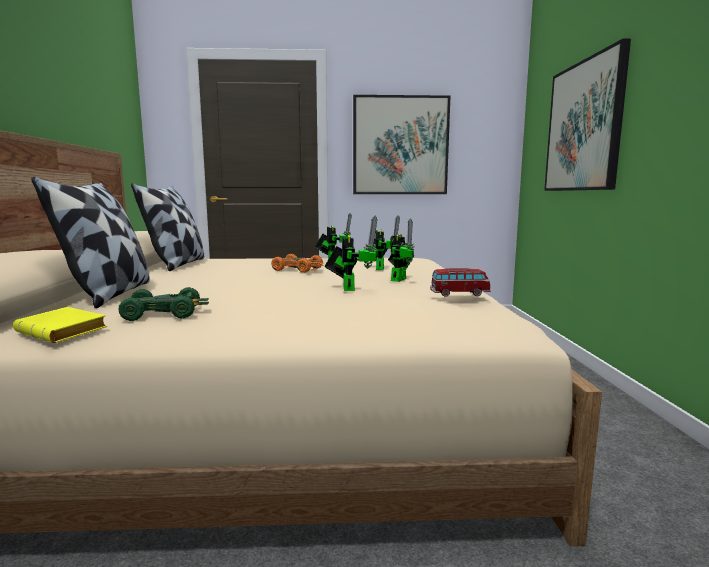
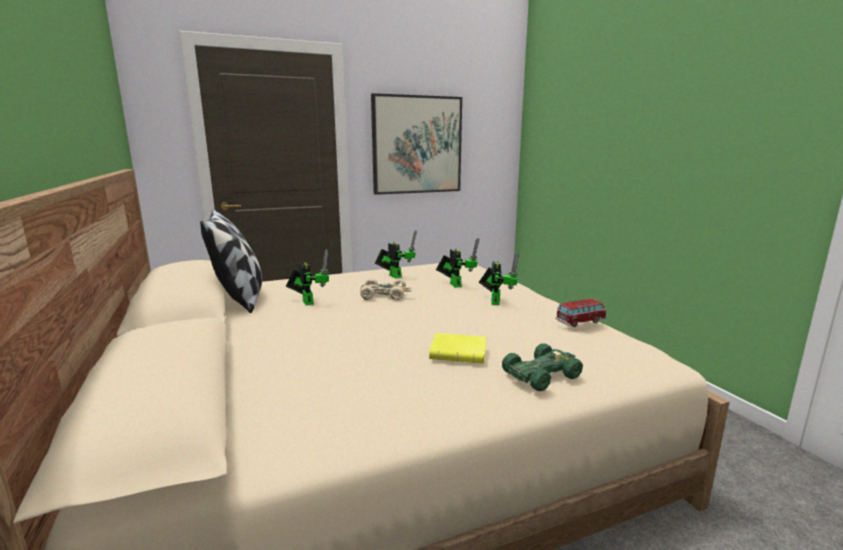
camera: 20 degrees left, 5 degrees up
(65, 332) = (304, 438): yellow book -> yellow book (460, 353)
(109, 294) = (247, 364): pillow -> none
(164, 313) = (360, 389): green toy car -> green toy car (541, 374)
(298, 269) = (384, 295): orange toy car -> beige toy car
(348, 288) = (484, 325): toy robot -> toy robot (307, 301)
(584, 126) = (596, 142): picture -> none

